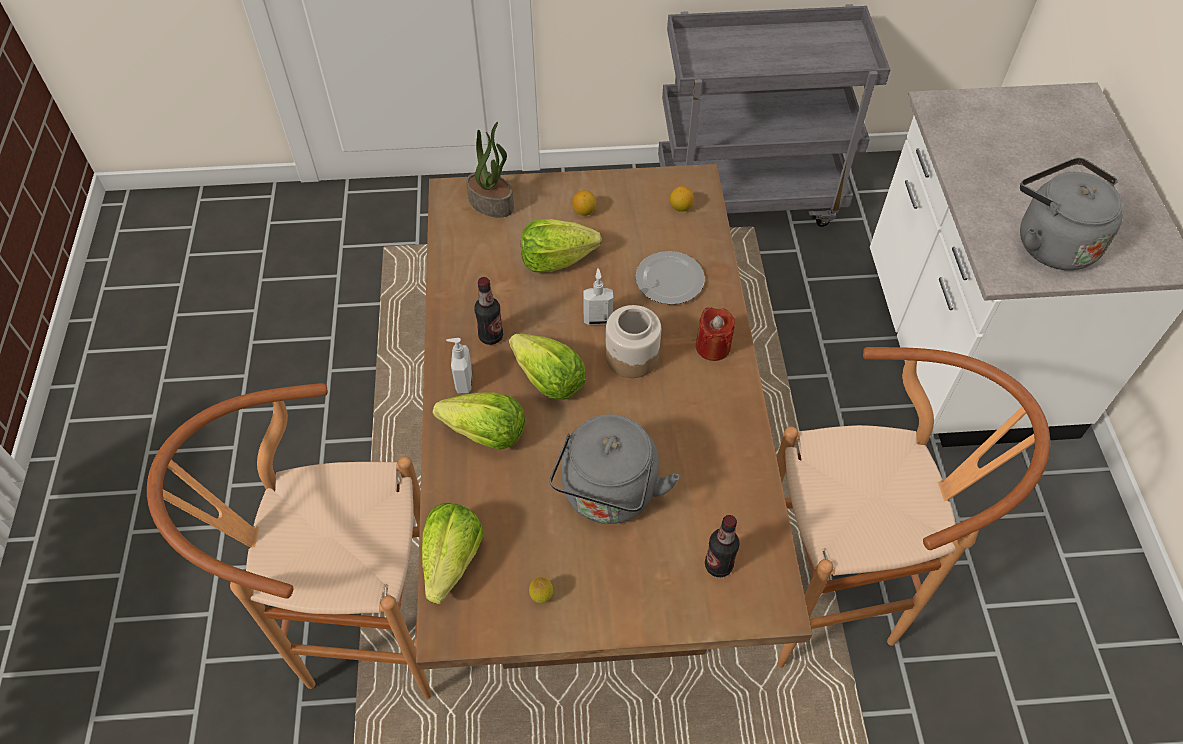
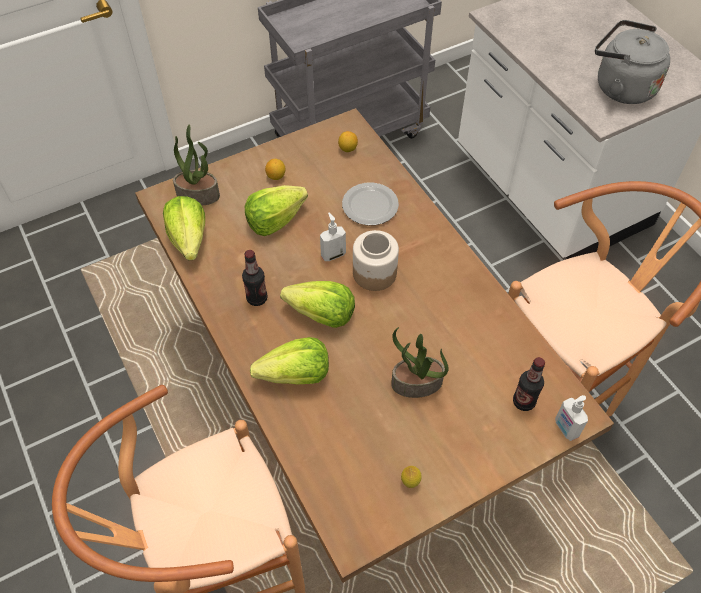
camera: 25 degrees left, 0 degrees up
(452, 560) = (325, 485): lettuce -> lettuce (189, 239)
(463, 382) = (255, 342): soap dispenser -> soap dispenser (565, 429)
(608, 495) = (416, 384): grey kettle -> potted plant
(713, 346) = (429, 243): red candle -> none

